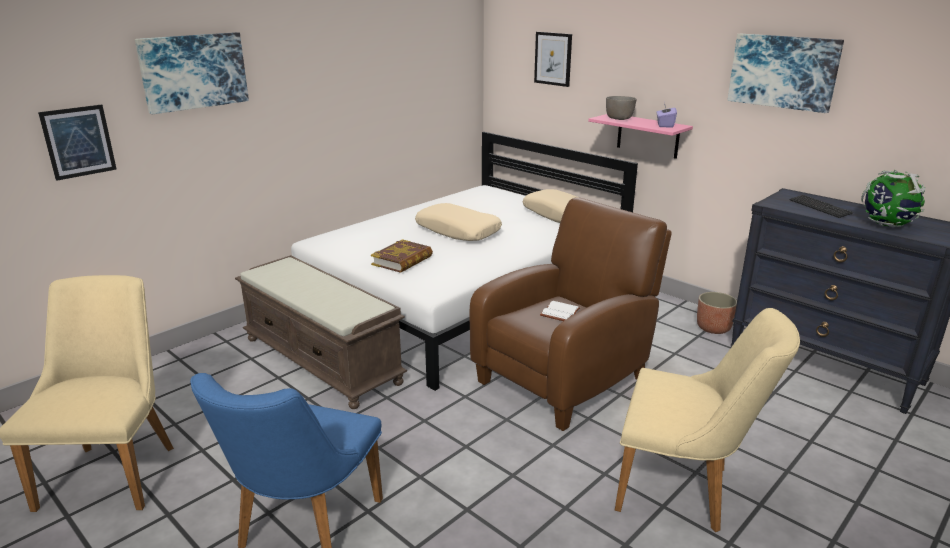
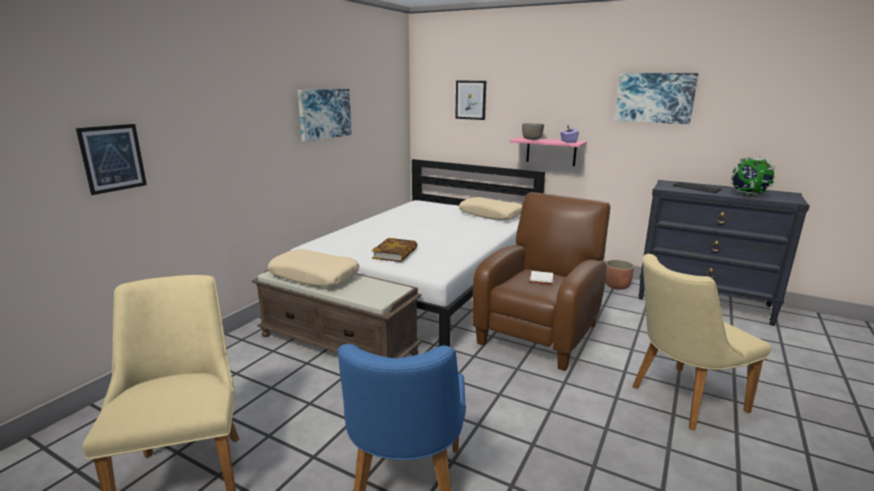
camera: 15 degrees left, 5 degrees down
(193, 71) = (211, 98): picture -> picture (324, 114)
(458, 231) = (422, 230): beige pillow -> beige pillow (315, 276)
(684, 490) = (679, 399): beige chair -> beige chair turned 150 degrees clockwise

